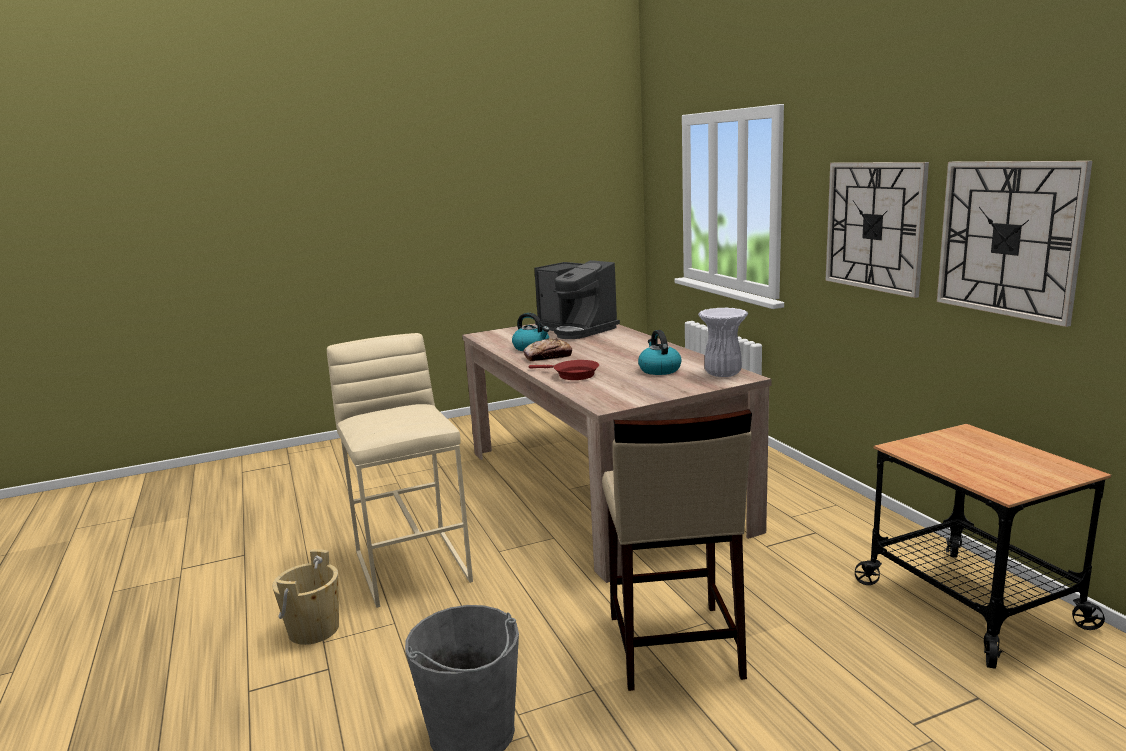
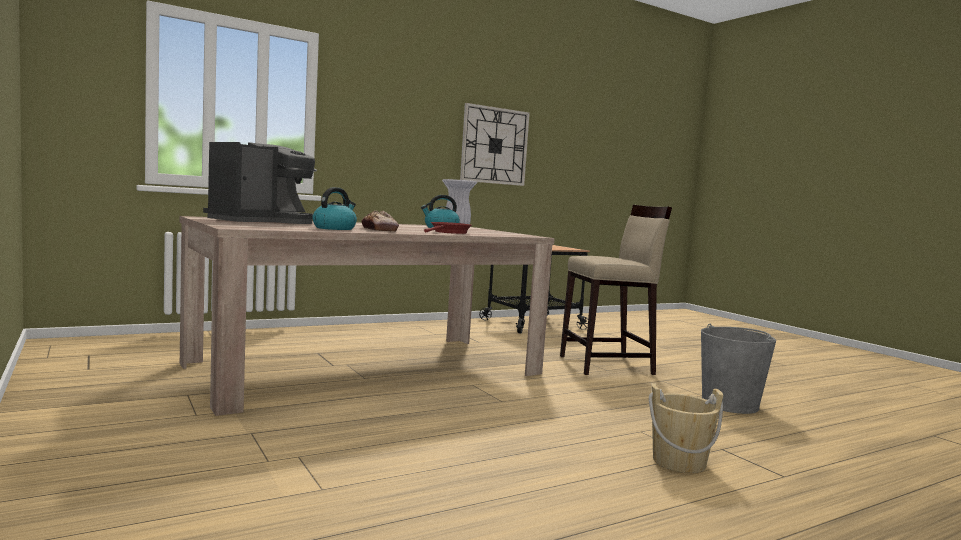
camera: 100 degrees left, 10 degrees down
(413, 565) = (540, 431): beige stool -> none
(874, 226) = (412, 136): wall clock -> none

